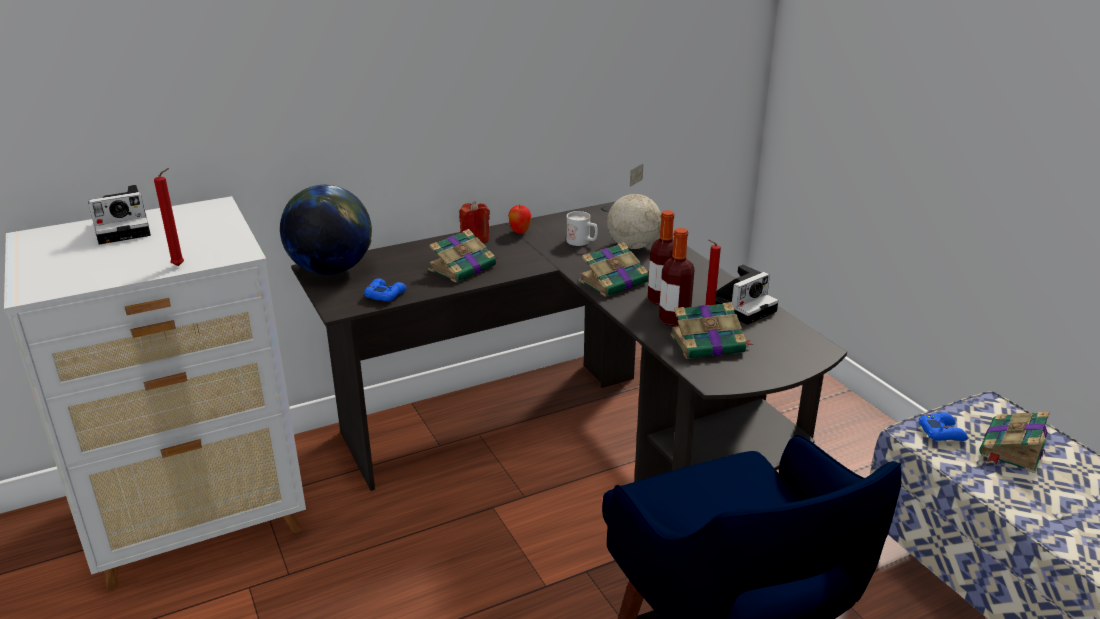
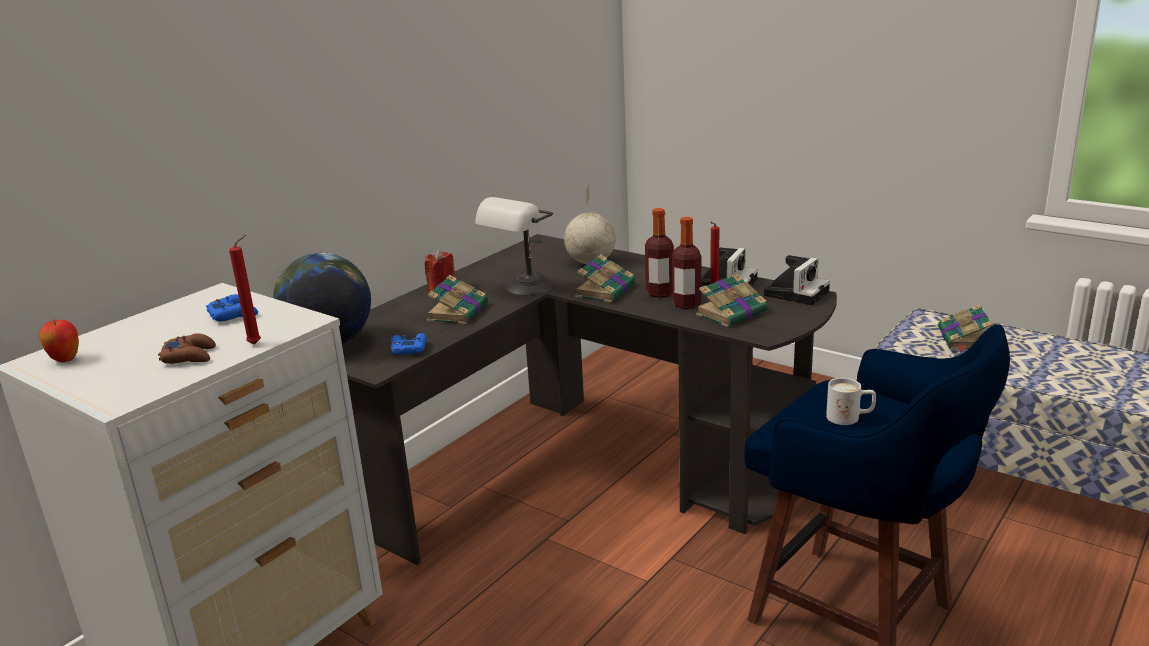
camera: 25 degrees left, 5 degrees down
(124, 263) = (189, 356): none -> brown game controller
(125, 228) = (141, 331): camera -> camera (796, 292)
(520, 232) = (478, 275): apple -> apple (65, 360)
(542, 259) = (524, 289): none -> table lamp
(582, 242) = (544, 269): white mug -> white mug (850, 418)
(942, 432) = (911, 343): blue game controller -> blue game controller (233, 314)

